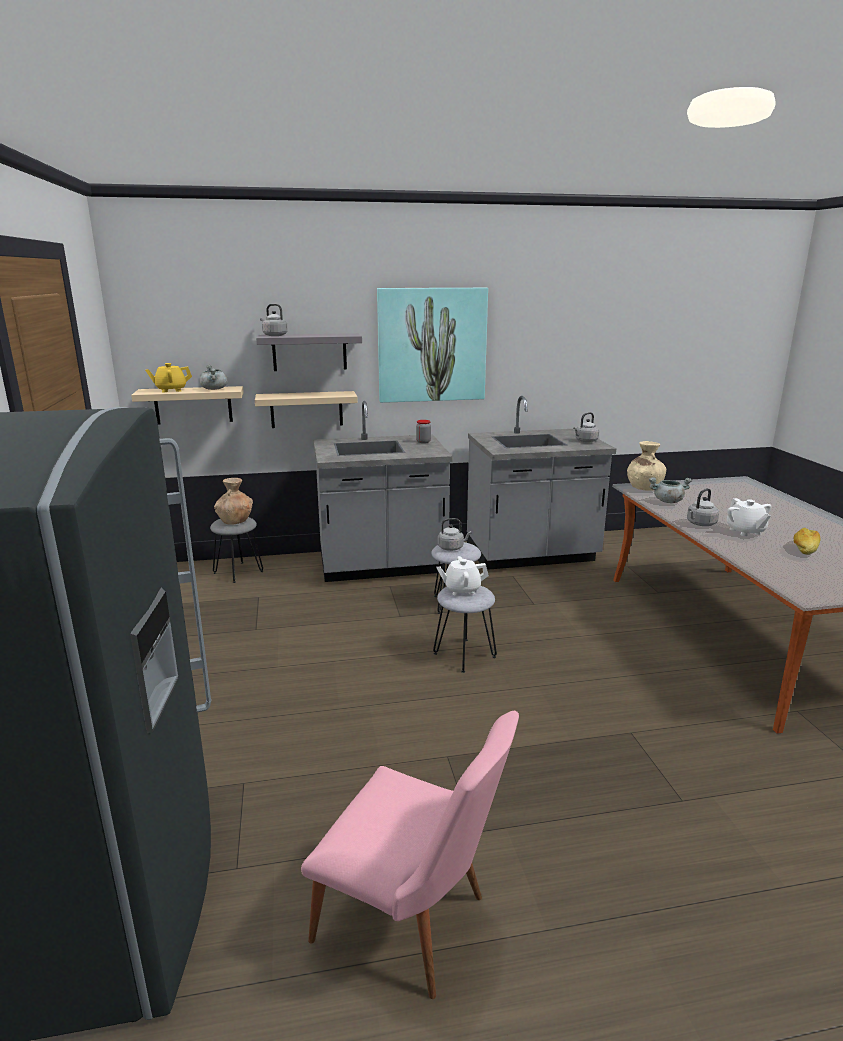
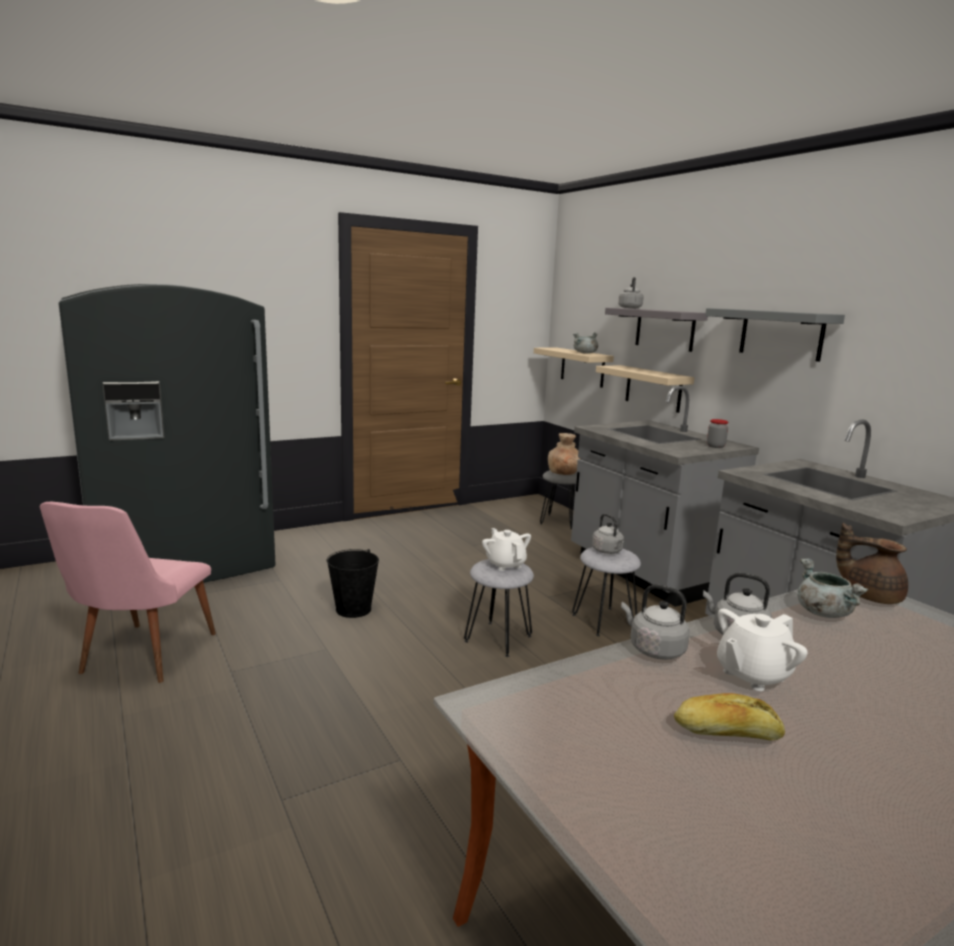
camera: 70 degrees right, 5 degrees down
(171, 390) = (562, 349): yellow teapot -> none
(366, 728) = (354, 609): none -> black bucket
(431, 345) = (781, 334): picture -> grey shelf
(585, 441) = (902, 508): grey kettle -> grey kettle (654, 649)
(644, 488) = (869, 596): beige vase -> brown teapot

